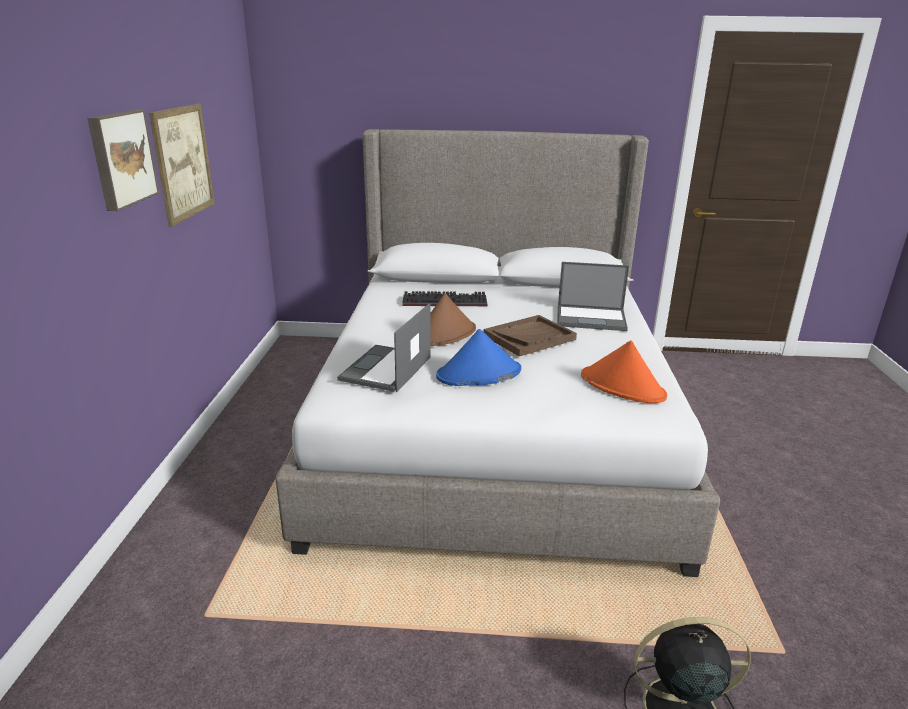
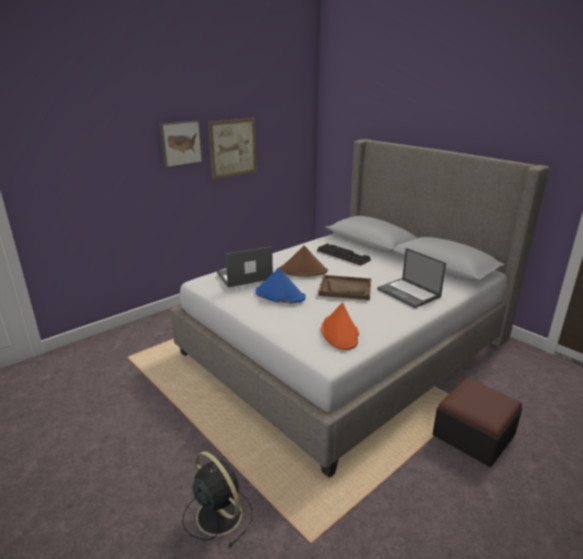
camera: 45 degrees right, 0 degrees up
(721, 454) = (473, 435): none -> ottoman

